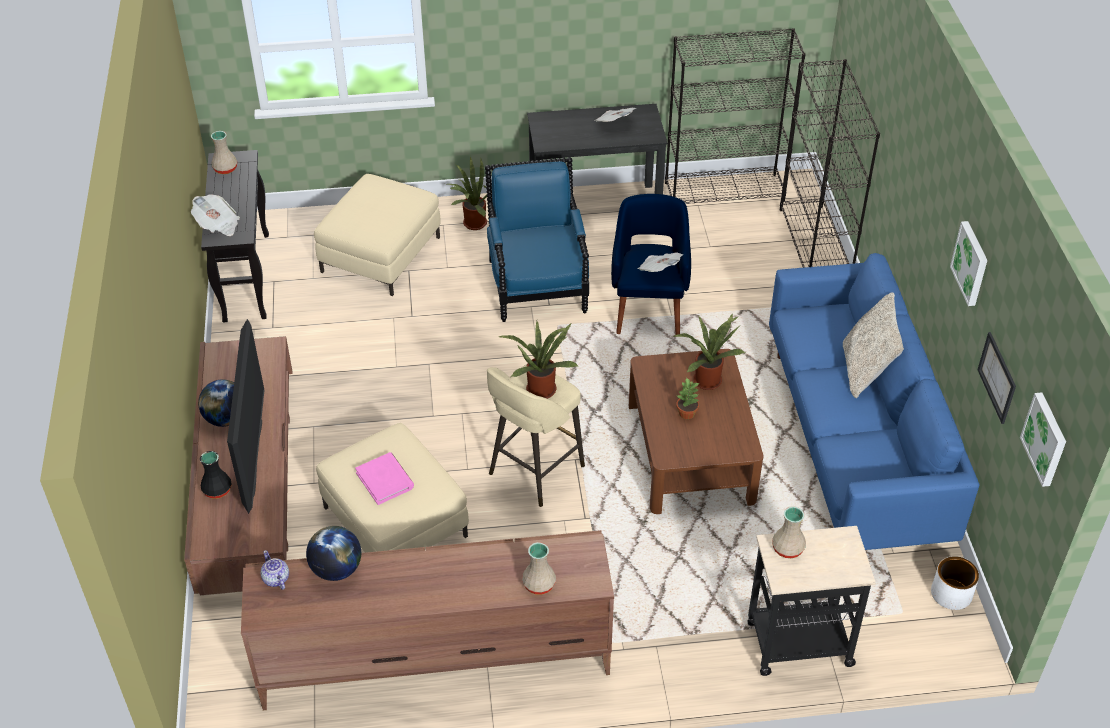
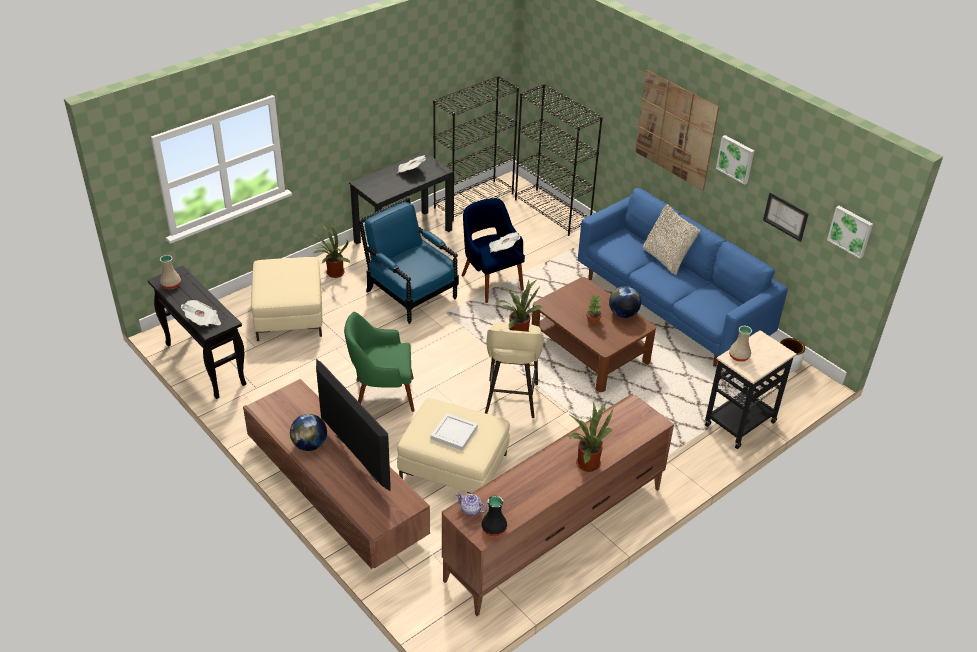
camera: 35 degrees left, 5 degrees down
(218, 490) = (348, 489): black vase -> black vase (494, 529)
(336, 569) = (503, 486): globe -> globe (623, 314)
(385, 480) = (454, 433): pink book -> white tray
(395, 397) = (382, 395): none -> green armchair
(538, 583) = (627, 437): beige vase -> none
(706, 379) = (585, 297): potted plant -> potted plant (586, 462)
(932, 188) = (675, 130): none -> picture

